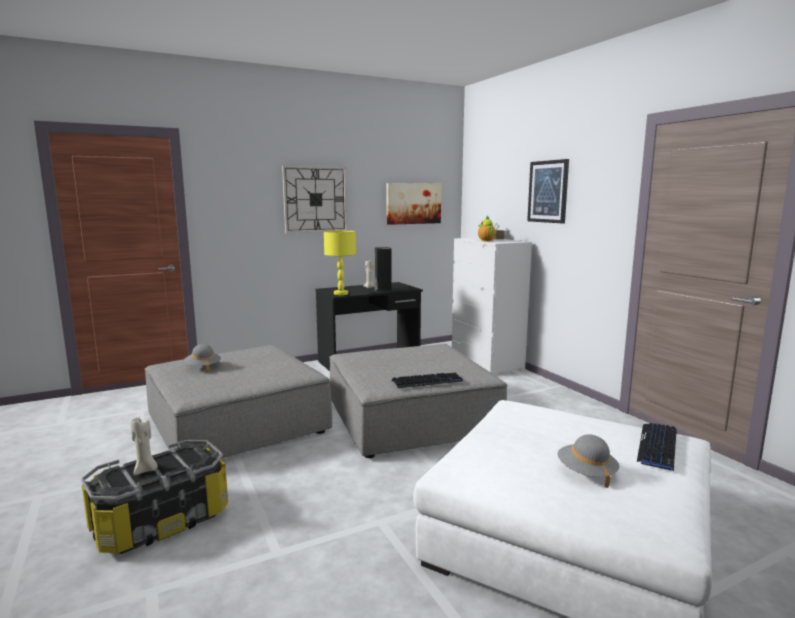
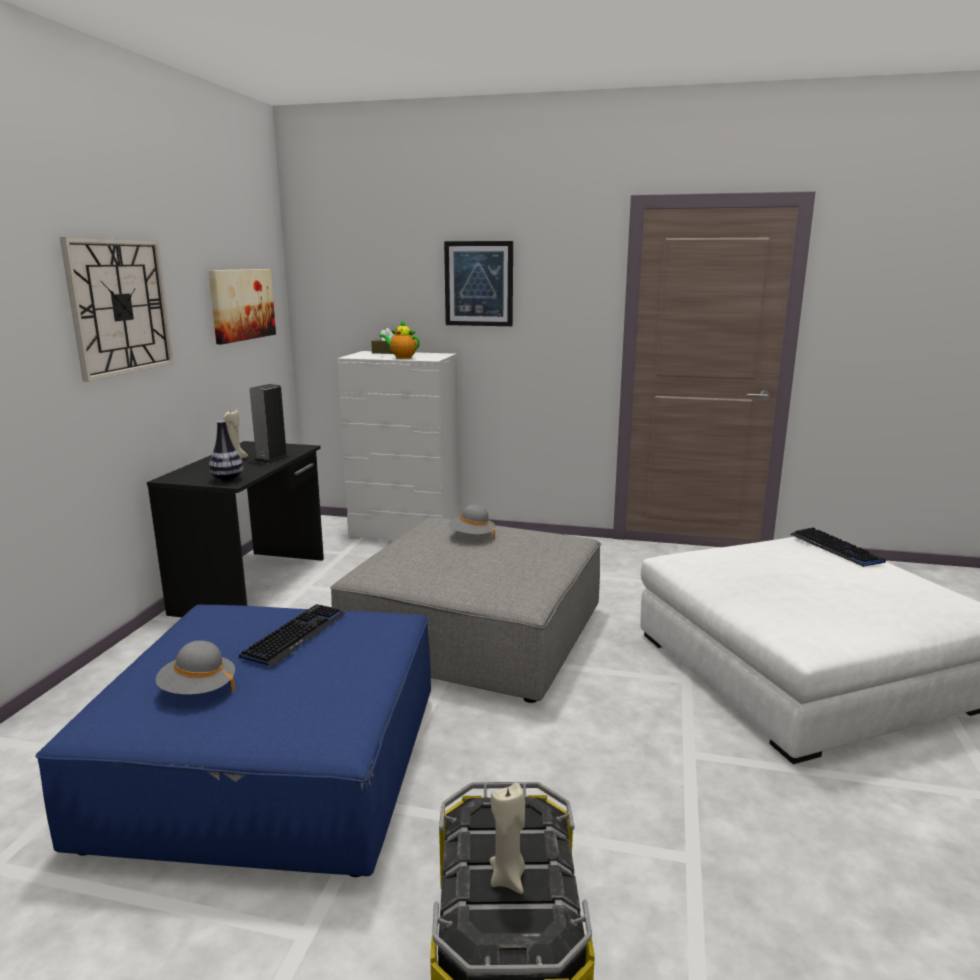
camera: 50 degrees left, 5 degrees up
(238, 424) = (272, 767): grey ottoman -> blue ottoman
(341, 293) = (227, 479): yellow table lamp -> vase
(427, 381) = (549, 568): keyboard -> keyboard (295, 635)
(586, 473) = (865, 590): grey hat -> grey hat (472, 536)

